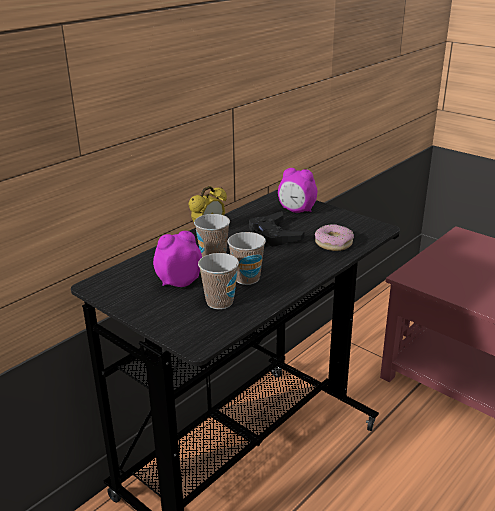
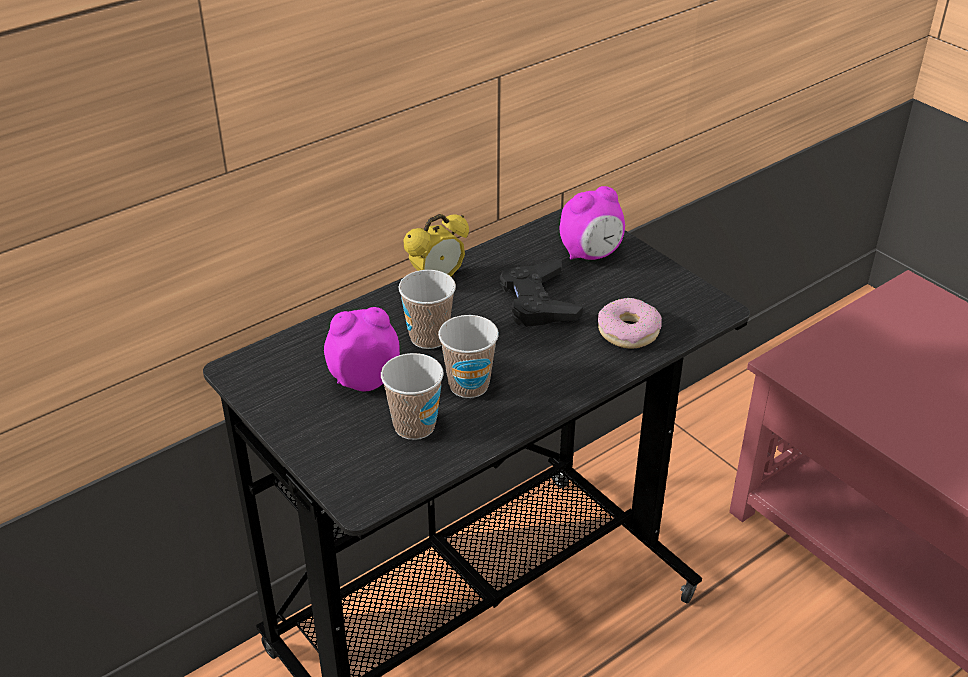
camera: 10 degrees right, 10 degrees up
(296, 211) = (591, 255): alarm clock -> alarm clock turned 60 degrees counterclockwise

